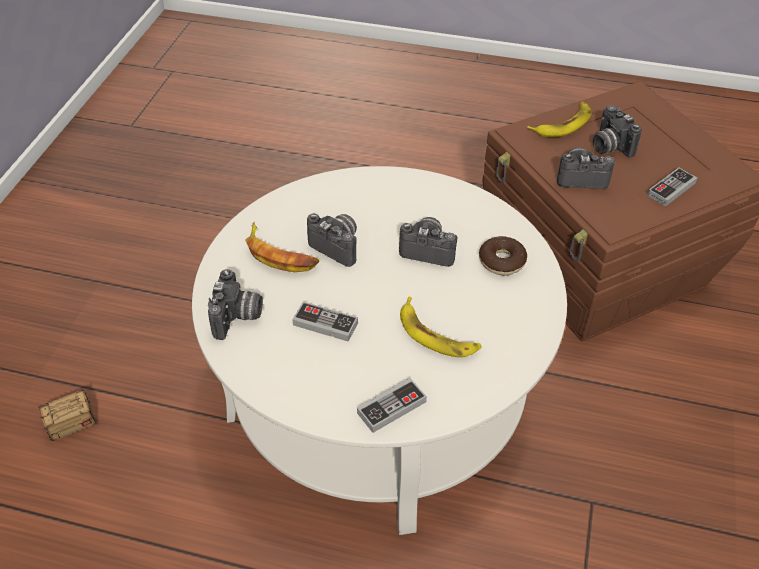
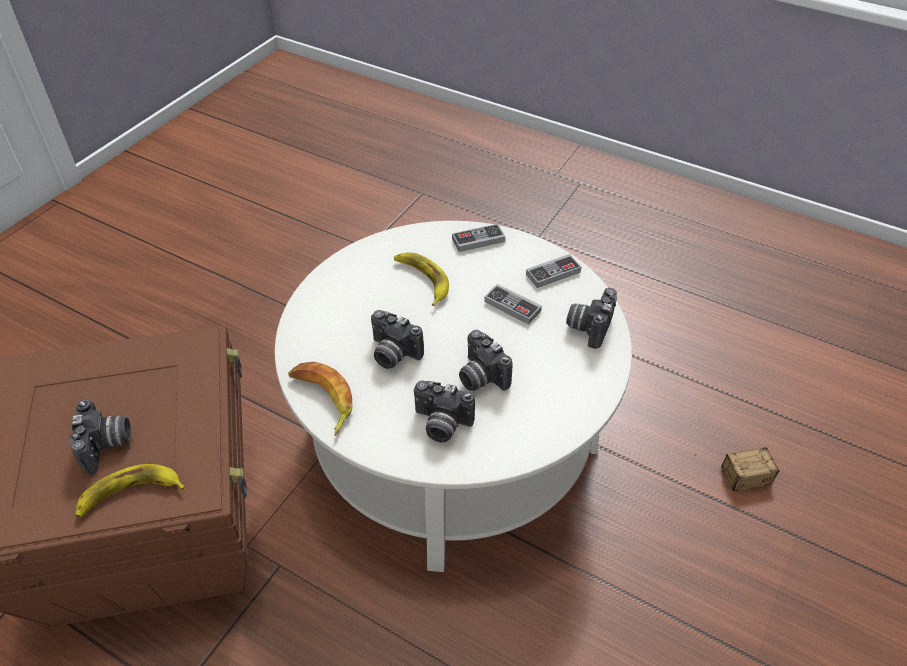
camera: 165 degrees left, 0 degrees up
(280, 254) = (542, 381): banana -> banana (322, 399)
(502, 261) = (330, 328): donut -> none
(581, 177) = (179, 407): camera -> camera (441, 425)
(671, 189) = (102, 370): game controller -> game controller (553, 273)

